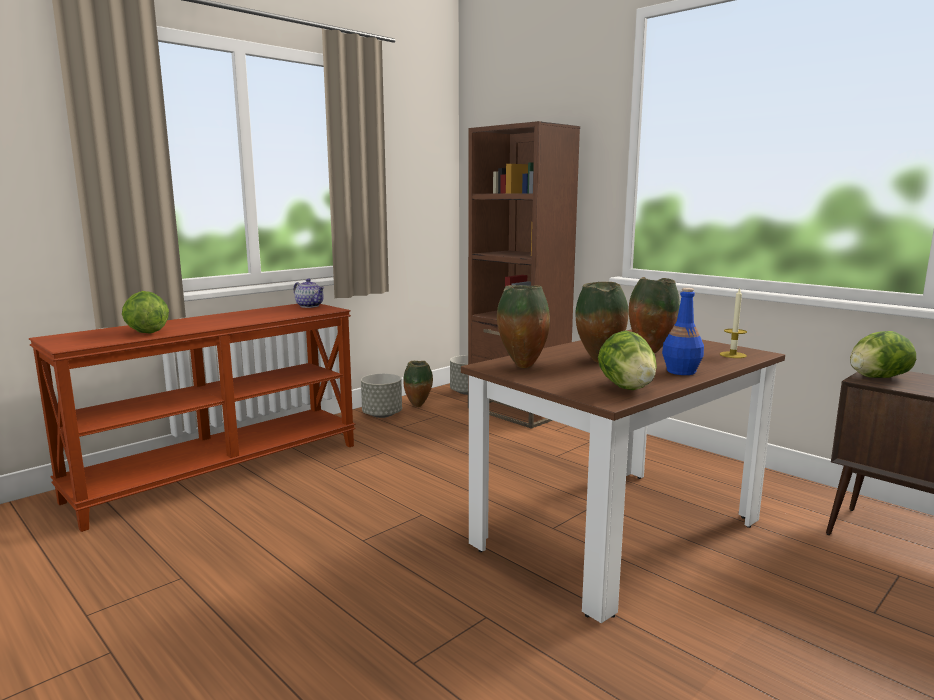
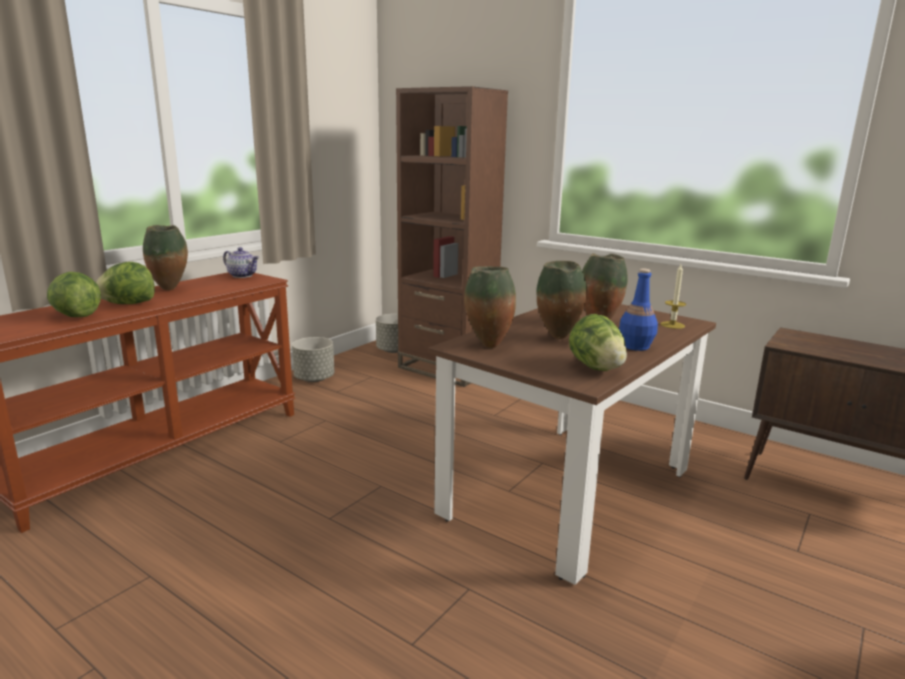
camera: 10 degrees left, 5 degrees up
(419, 406) = (349, 367): vase -> vase (170, 289)
(877, 377) = (792, 341): lettuce -> lettuce (129, 304)

